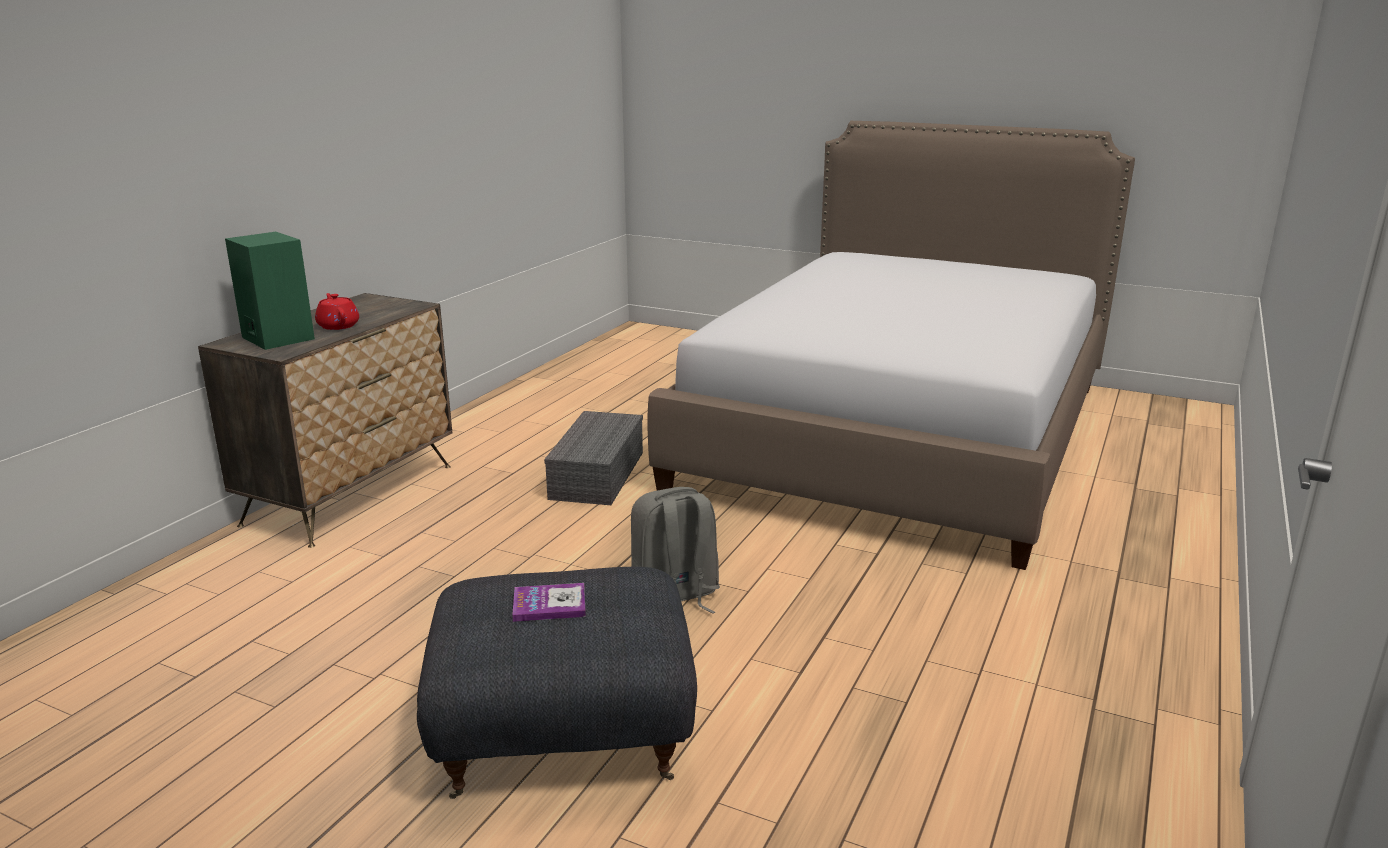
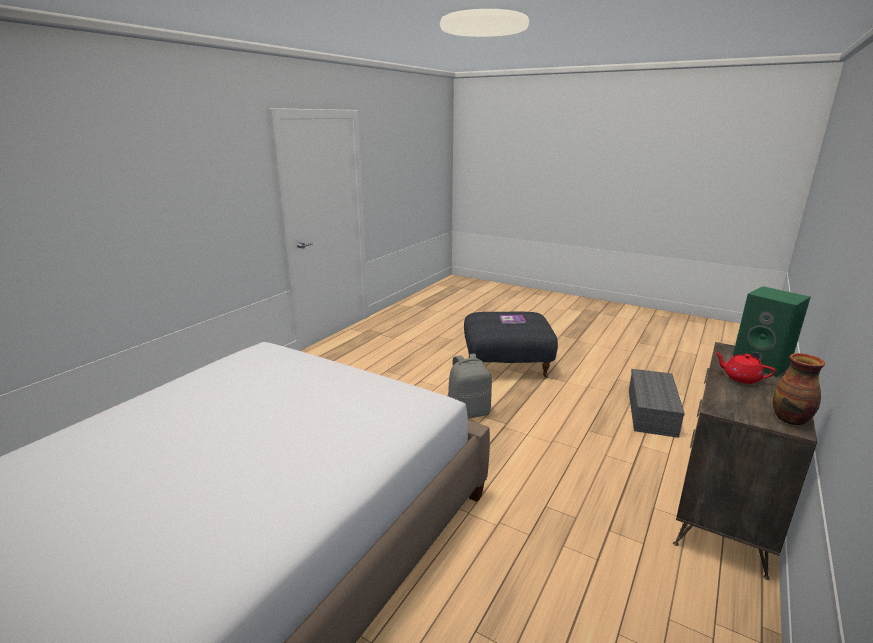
camera: 175 degrees left, 0 degrees up
(338, 325) = (740, 378): red teapot -> red teapot turned 150 degrees clockwise
(356, 301) = (791, 419): none -> vase
(596, 474) = (534, 523): grey storage box -> grey storage box (652, 413)

